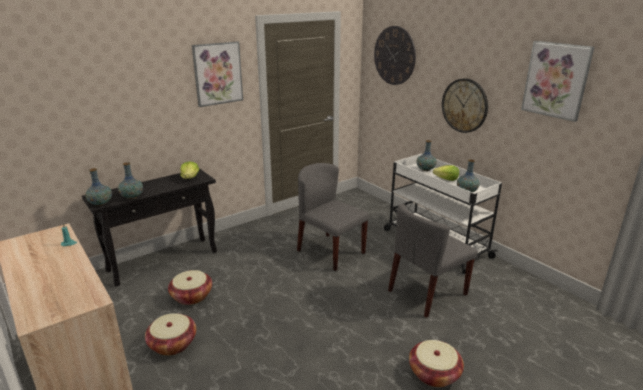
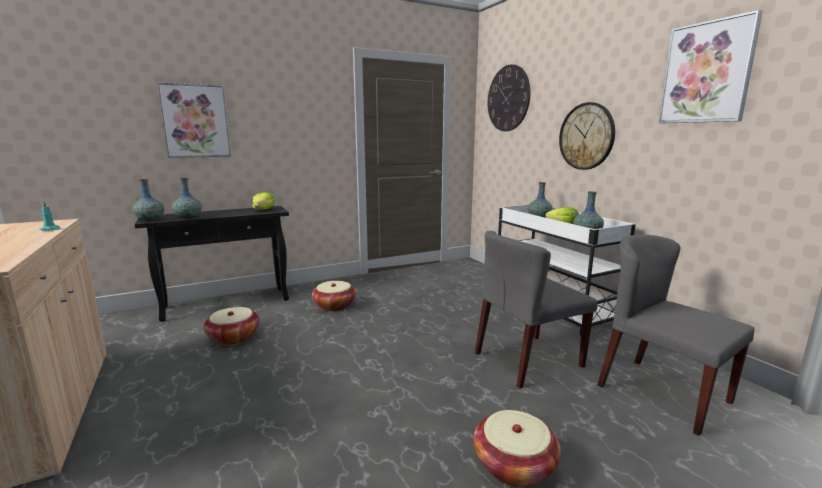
camera: 10 degrees right, 10 degrees down
(173, 344) = (176, 384): basket -> basket (334, 306)
(217, 73) = (307, 104): picture -> picture (195, 121)
(330, 251) = (416, 309): grey chair -> grey chair (661, 393)

